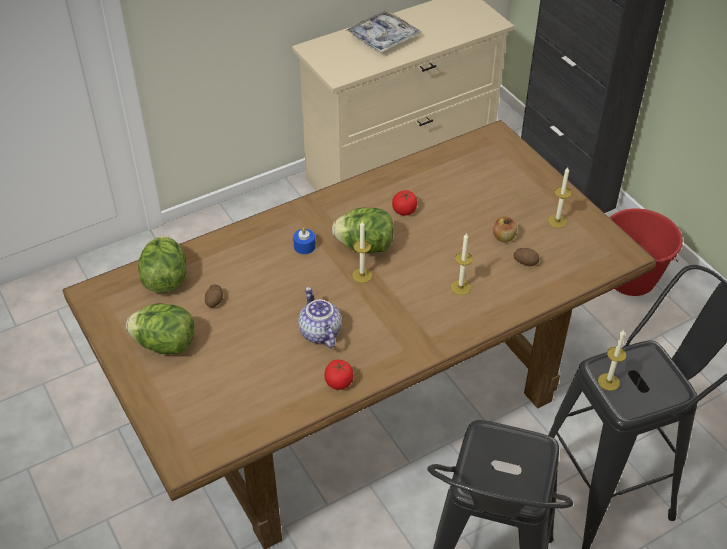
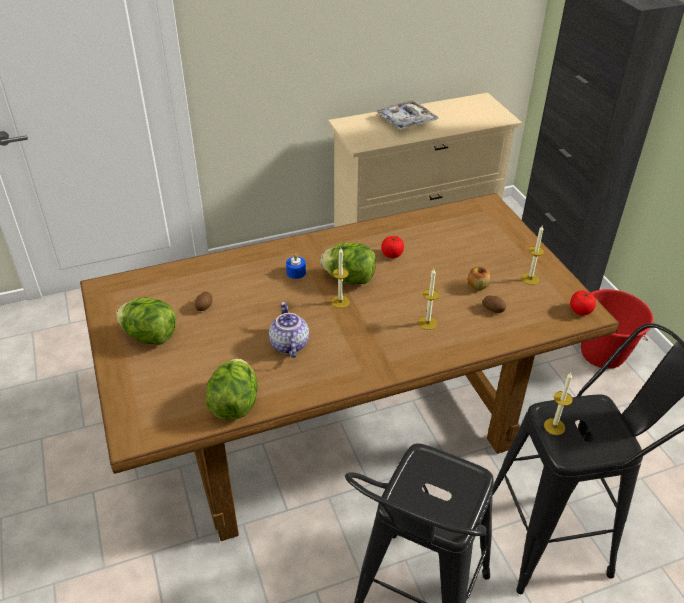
camera: 10 degrees right, 5 degrees down
(165, 279) = (168, 284): lettuce -> lettuce (234, 404)
(339, 382) = (294, 389): tomato -> tomato (580, 310)

